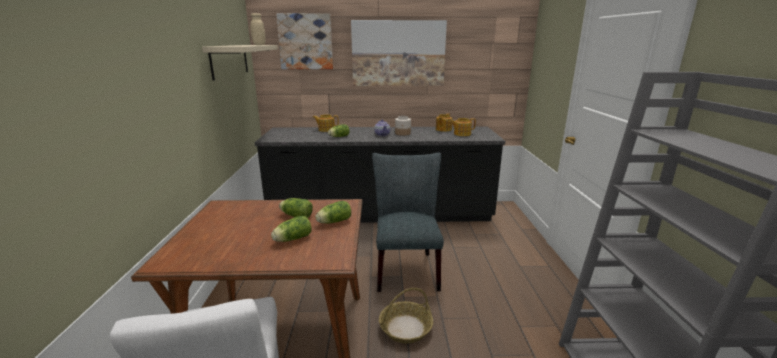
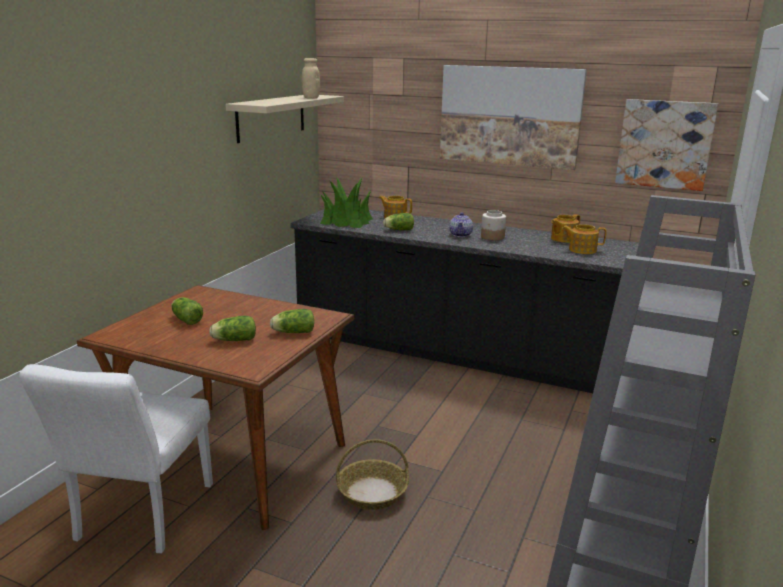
camera: 25 degrees right, 0 degrees up
(295, 136) = (346, 221): none -> potted plant
(295, 216) = (261, 318): lettuce -> lettuce (186, 319)
(305, 42) = (384, 92): picture -> picture (664, 144)
(406, 268) = (431, 428): grey chair -> none

